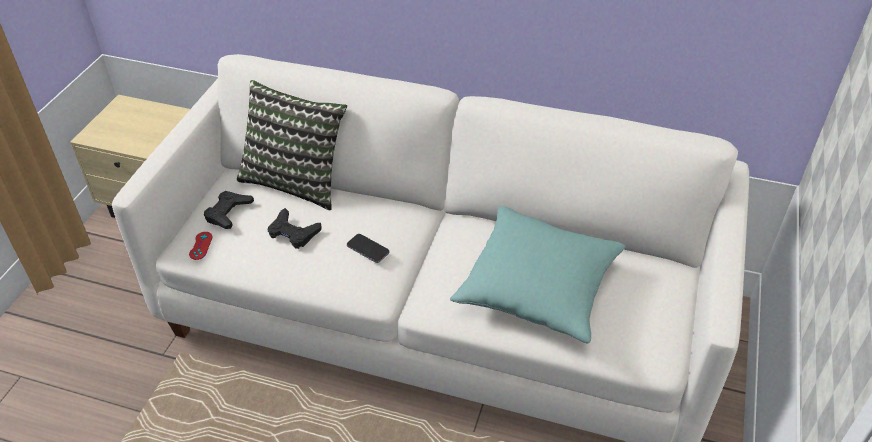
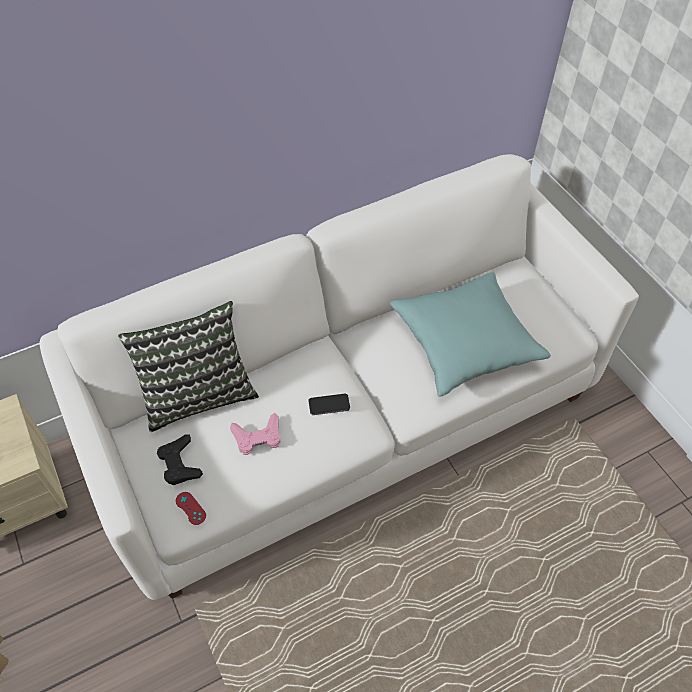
camera: 45 degrees left, 10 degrees up
(293, 233) = (257, 437): black game controller -> pink game controller

